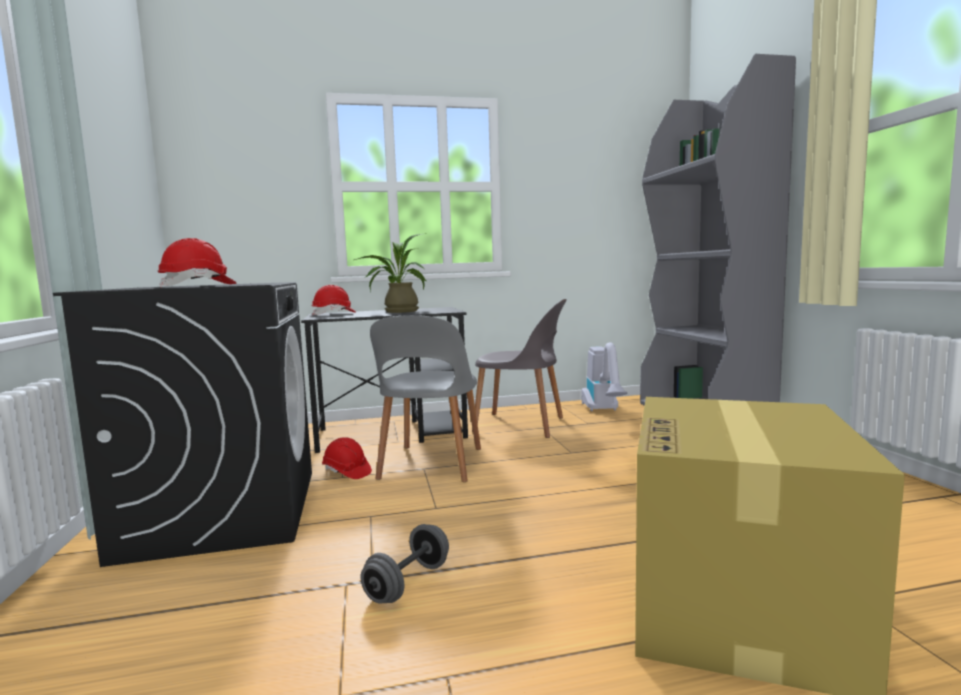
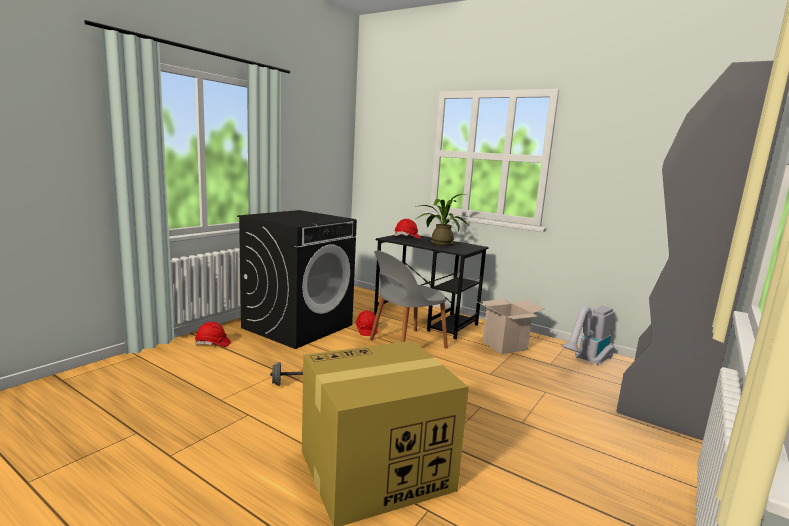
camera: 45 degrees right, 5 degrees up
(199, 286) = (288, 219): red hard hat -> red hard hat (212, 344)
(522, 425) = (504, 346): grey chair -> cardboard box

